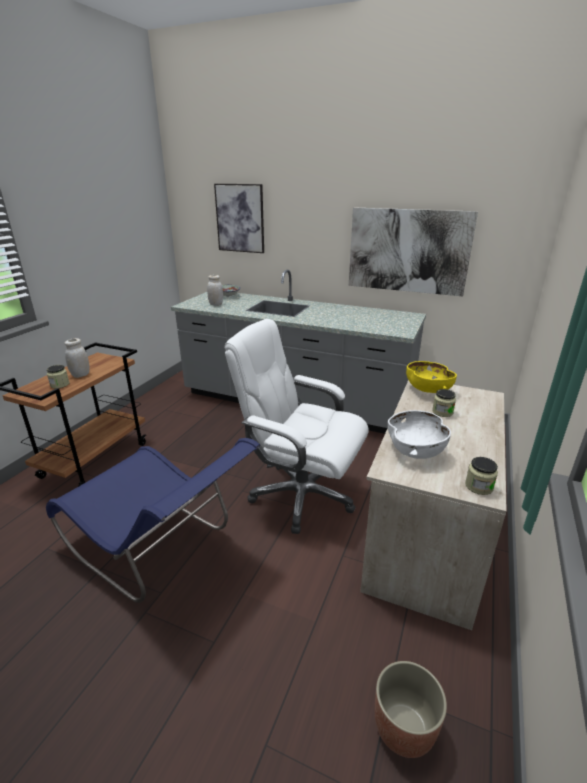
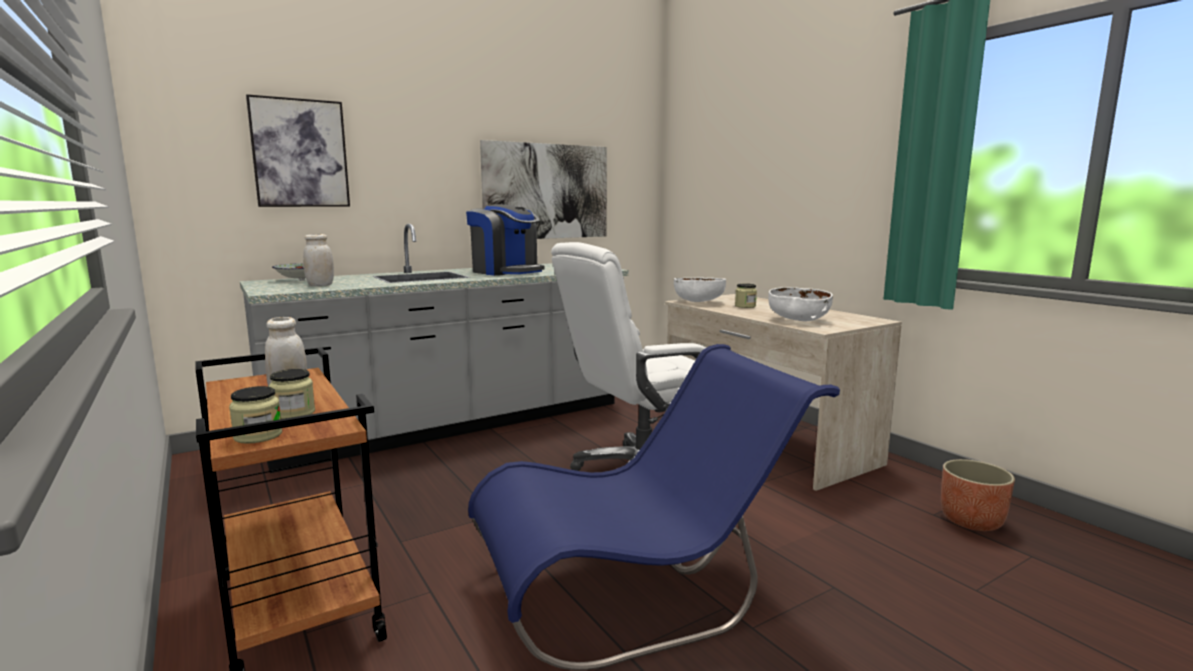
camera: 55 degrees left, 15 degrees down
(333, 315) = (506, 272): none -> coffee machine
(427, 389) = (698, 302): yellow bowl -> white bowl
(479, 486) = (867, 319): jar -> jar (258, 436)

